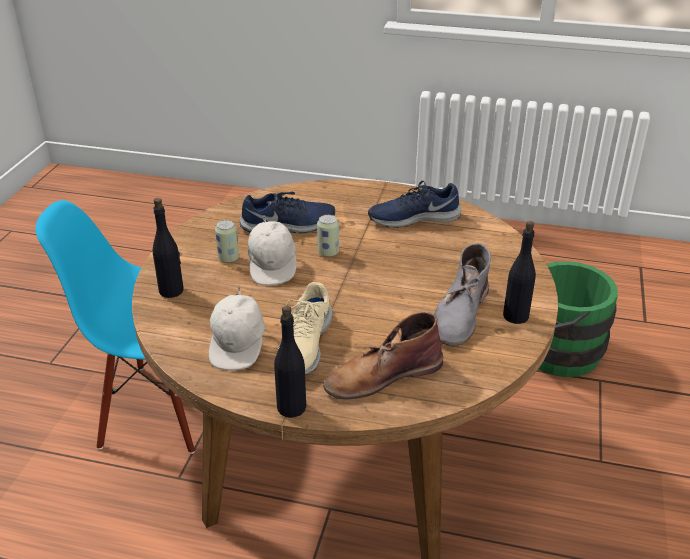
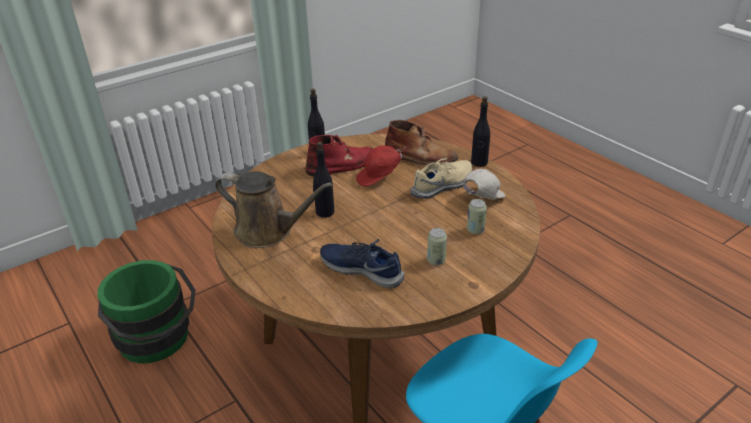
camera: 140 degrees left, 0 degrees up
(171, 290) = (498, 252): black bottle -> black bottle (324, 212)
(273, 266) = (411, 239): white cap -> none
(328, 252) = (362, 232): can -> can (475, 230)
(392, 318) = (380, 177): none -> red cap
(413, 218) = (268, 231): blue shoe -> brown watering can
(460, 314) = (342, 165): grey boot -> red boot

